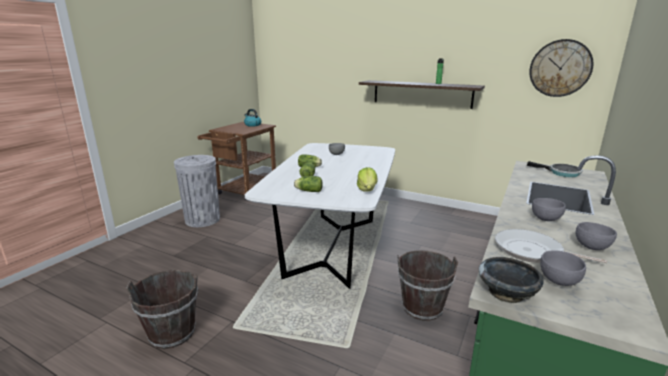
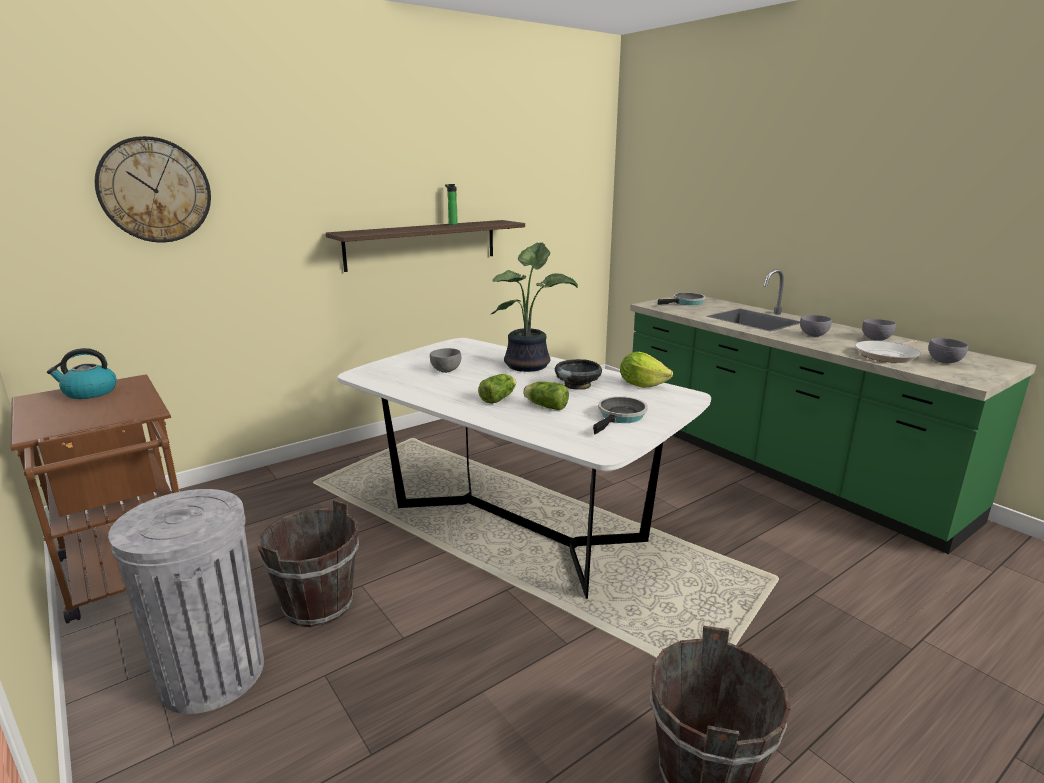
camera: 65 degrees left, 0 degrees up
(308, 191) = (620, 417): lettuce -> frying pan
(367, 165) = (530, 365): none -> potted plant
(422, 308) = (712, 504): brown bucket -> brown bucket (319, 605)
(507, 293) = (973, 379): black bowl -> black bowl (578, 385)
(560, 68) = (571, 190): wall clock -> wall clock (154, 190)

